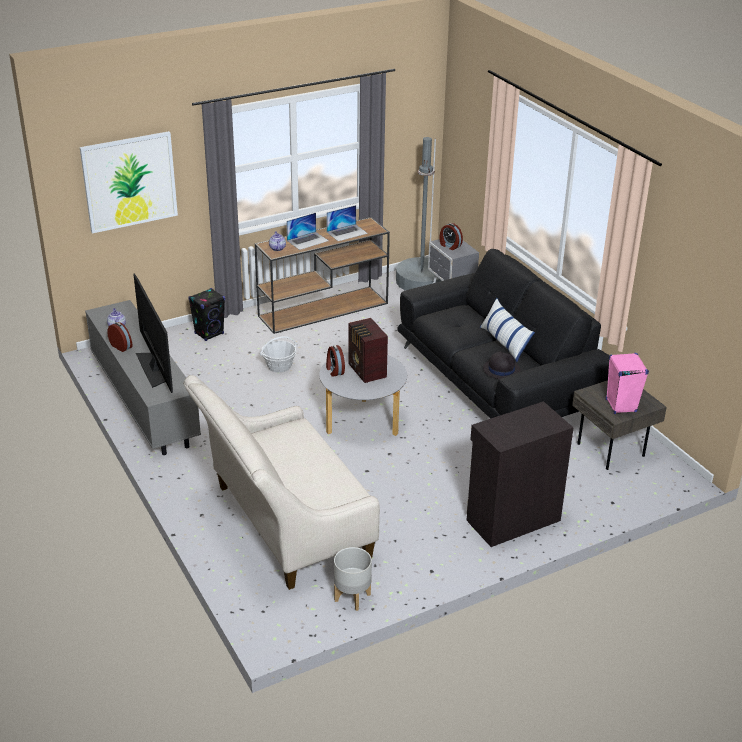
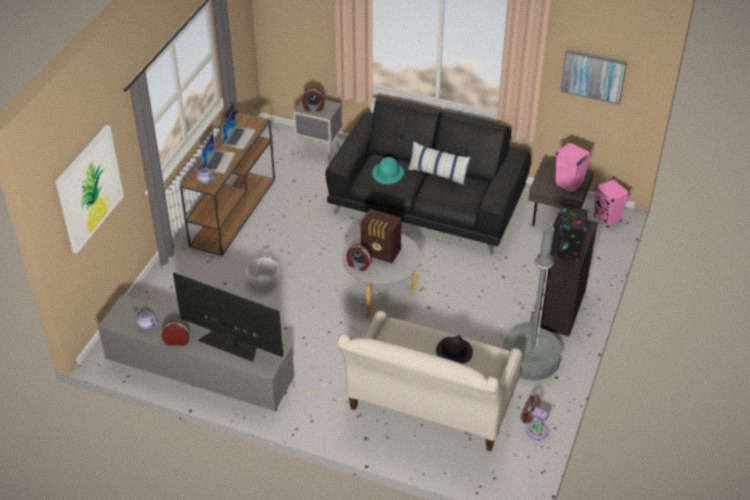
camera: 40 degrees left, 10 degrees up
(209, 333) = (171, 285): black speaker -> black speaker (567, 251)
(352, 598) = (534, 429): grey planter -> brown fan
(421, 281) = (275, 146): grey floor lamp -> grey floor lamp (530, 358)
(459, 322) = (388, 173): none -> turquoise hat
(501, 369) = (462, 198): black hat -> black hat (454, 351)
(667, 477) = (607, 219): none -> pink speaker
(689, 284) = (593, 75): none -> picture

